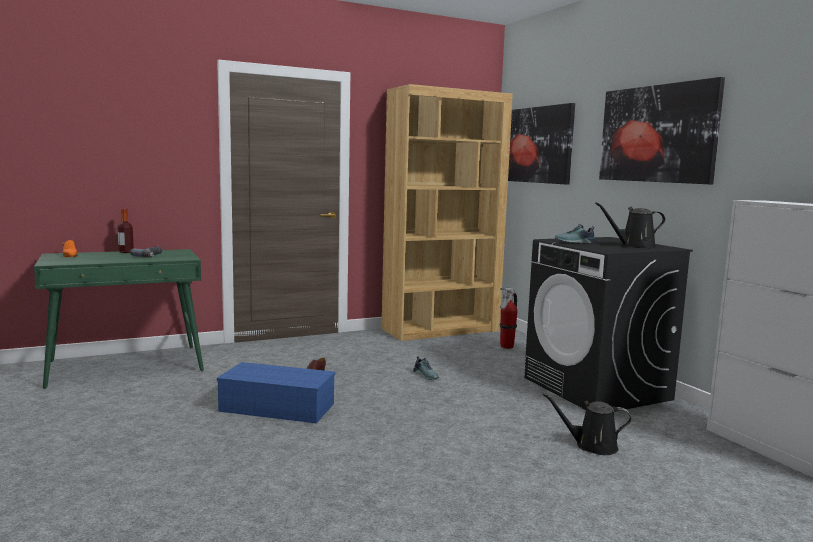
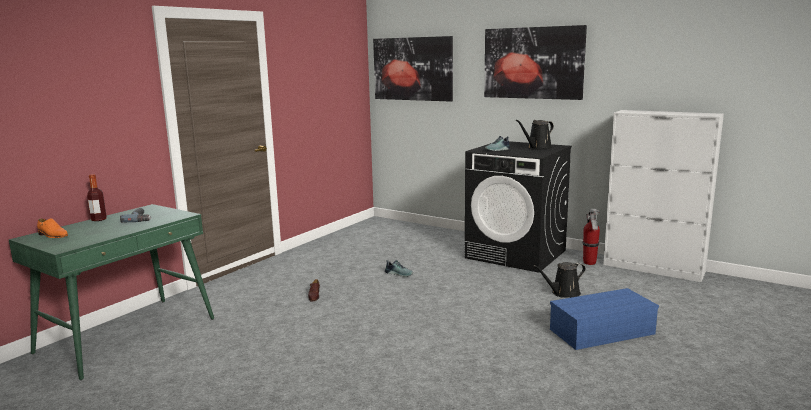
camera: 30 degrees left, 5 degrees up
(275, 407) = (329, 330): blue storage box -> blue storage box (601, 332)
(441, 330) = (353, 234): brown bookcase -> none
(506, 347) = (420, 237): fire extinguisher -> fire extinguisher (589, 263)

